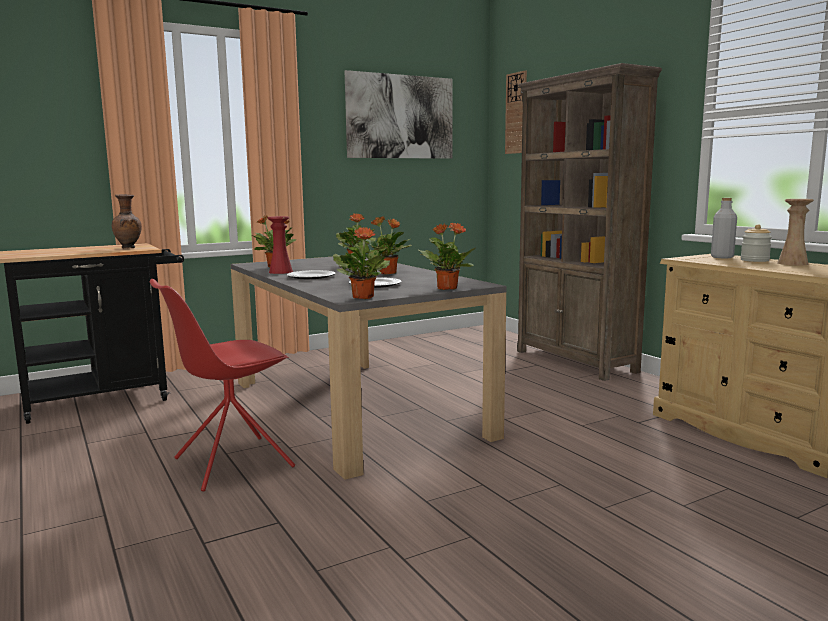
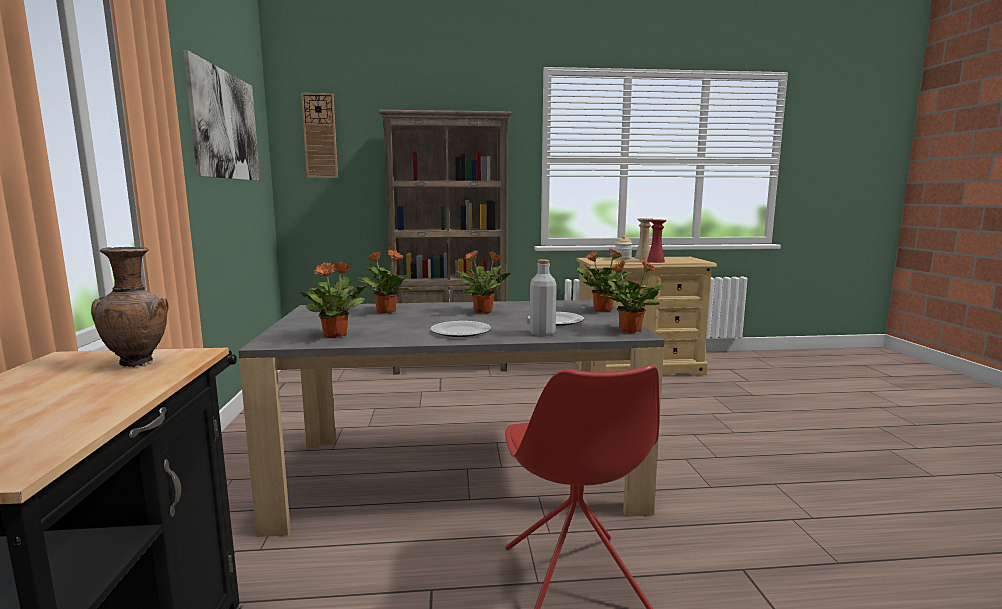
camera: 65 degrees left, 0 degrees up
(281, 272) = (393, 337): red vase -> red vase (655, 261)
(722, 257) = (600, 259): grey bottle -> grey bottle (542, 333)

